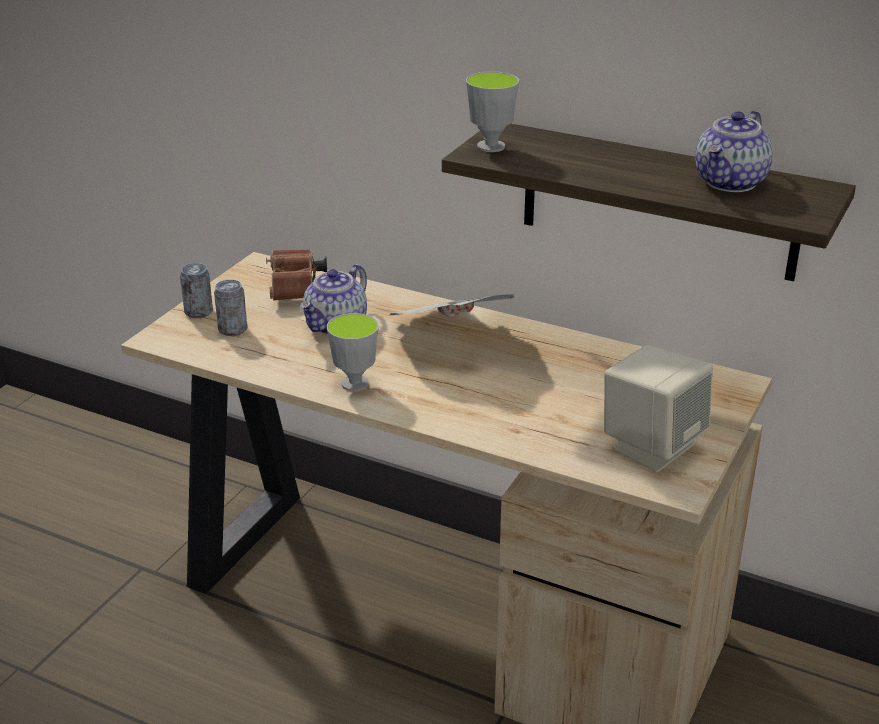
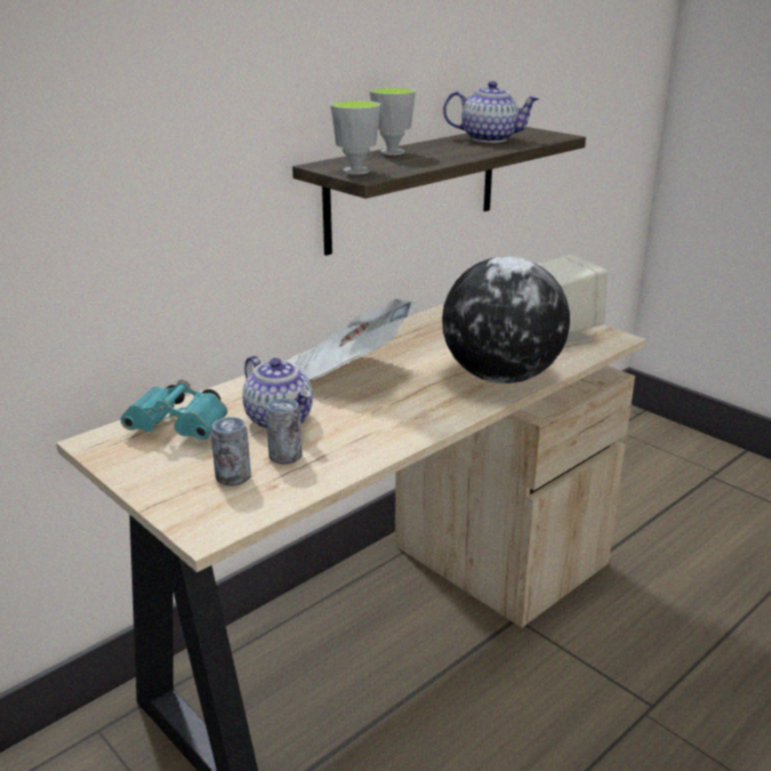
camera: 70 degrees left, 5 degrees down
(198, 312) = (169, 494): can -> can (285, 456)
(297, 290) = (181, 429): brown binoculars -> turquoise binoculars
(355, 384) = (399, 426): cup -> cup (392, 152)
(502, 422) = (501, 376): none -> globe
(731, 183) = (489, 139): teapot -> teapot turned 45 degrees counterclockwise

